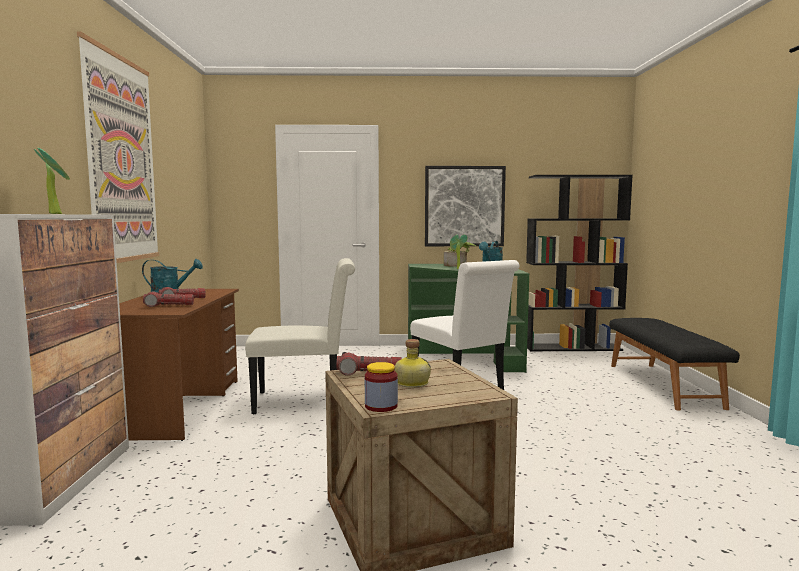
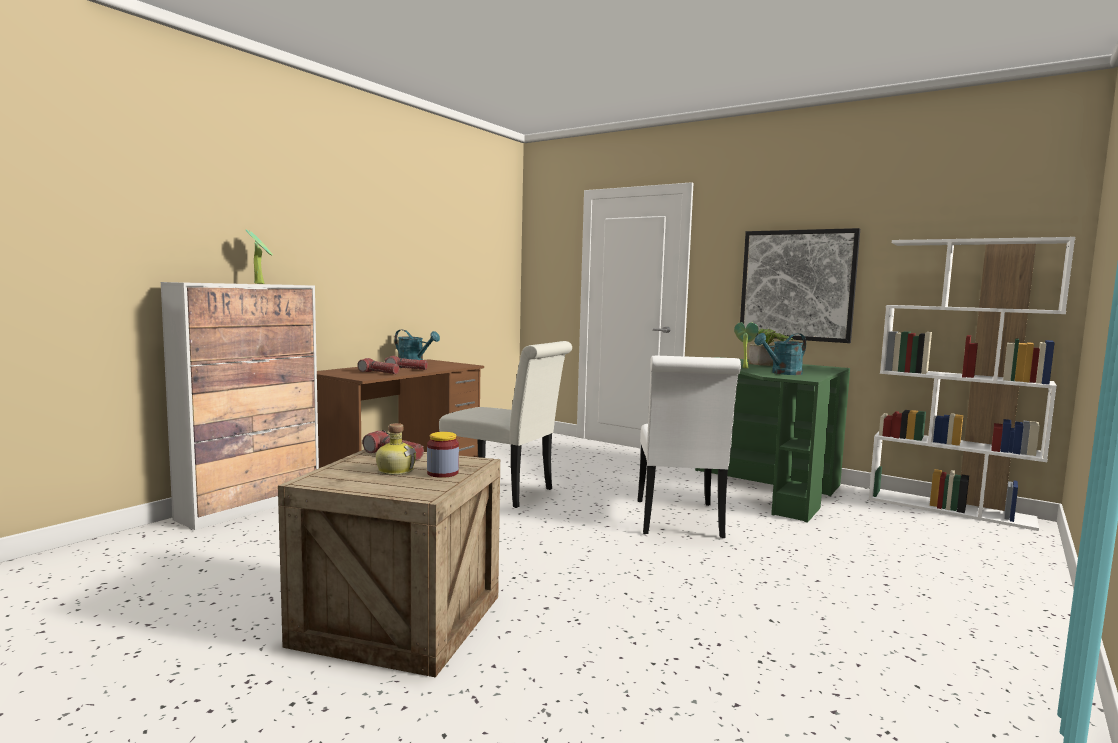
camera: 35 degrees right, 0 degrees up
(122, 160) = (377, 235): picture -> none
(381, 406) = (315, 481): jar -> jar (442, 473)
(572, 347) = (950, 508): black bookcase -> white bookcase
(663, 385) = (1009, 592): black bench -> none

